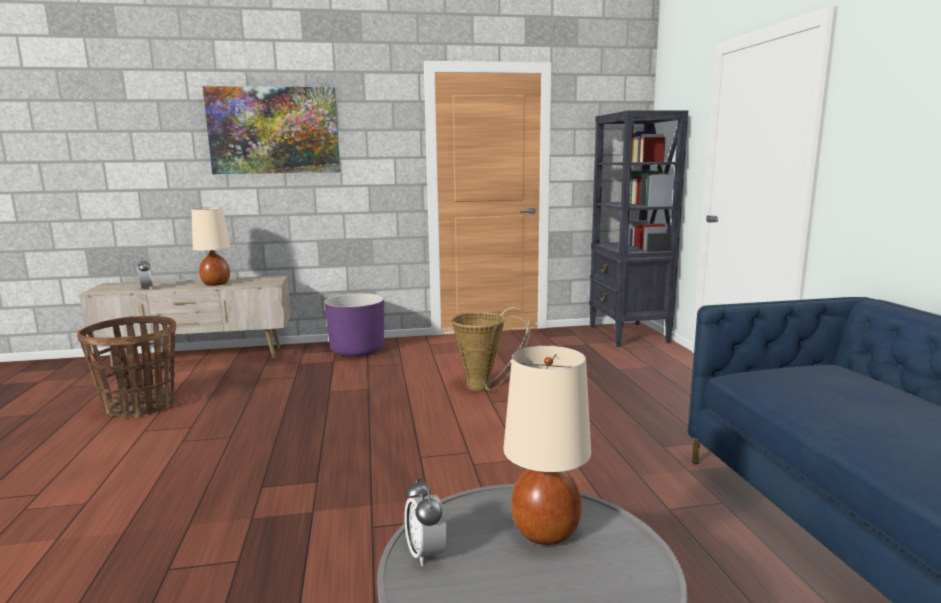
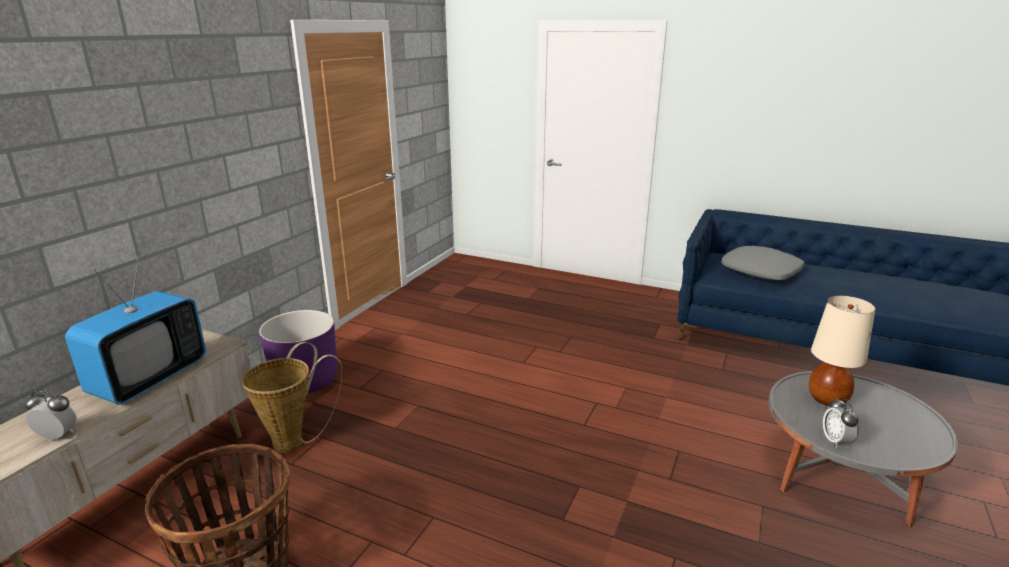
camera: 55 degrees left, 10 degrees up
(216, 284) = (150, 379): beige table lamp -> television
(274, 130) = (141, 130): picture -> none
(426, 553) = (836, 441): alarm clock -> alarm clock turned 75 degrees clockwise
(485, 387) = (493, 354): basket -> basket (295, 441)
(628, 335) = (472, 267): black bookcase -> none
(831, 394) = (760, 271): none -> grey pillow

